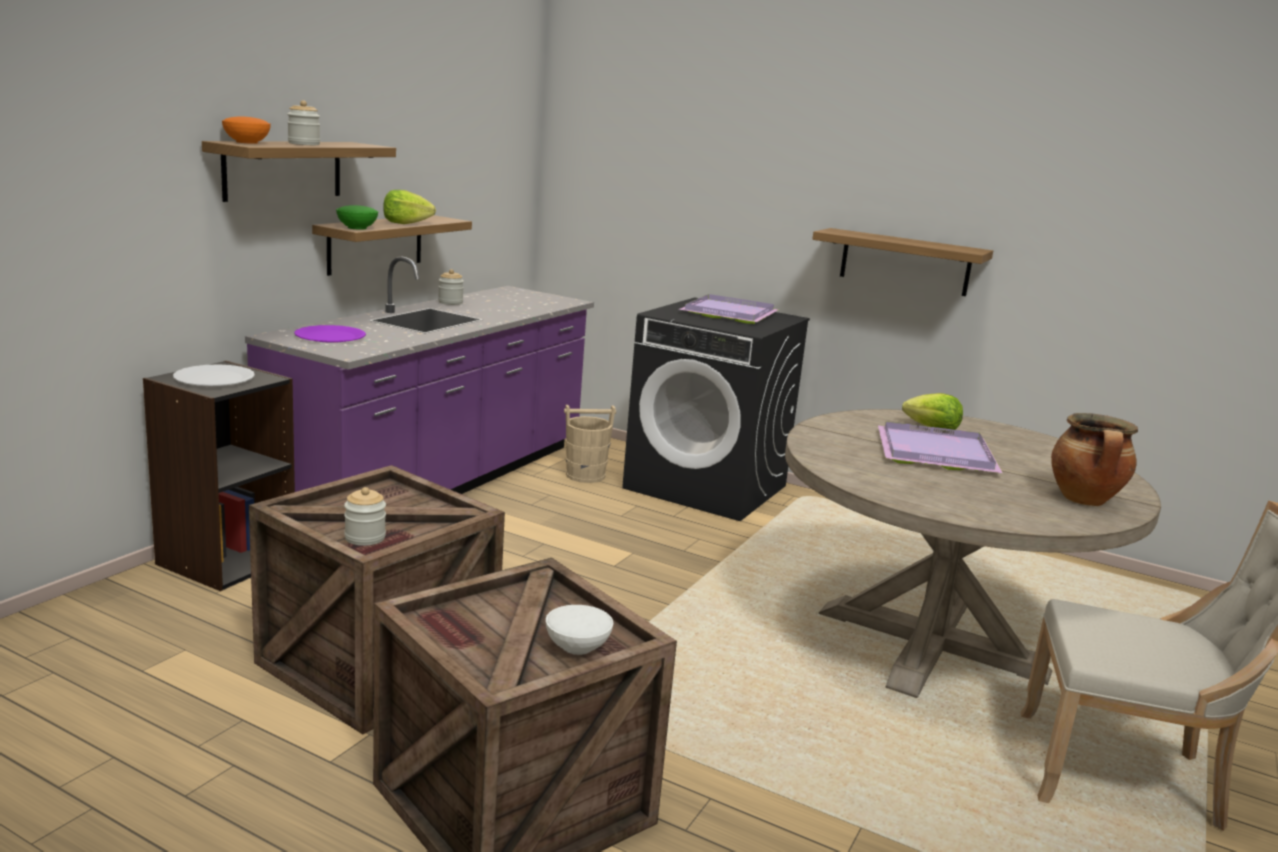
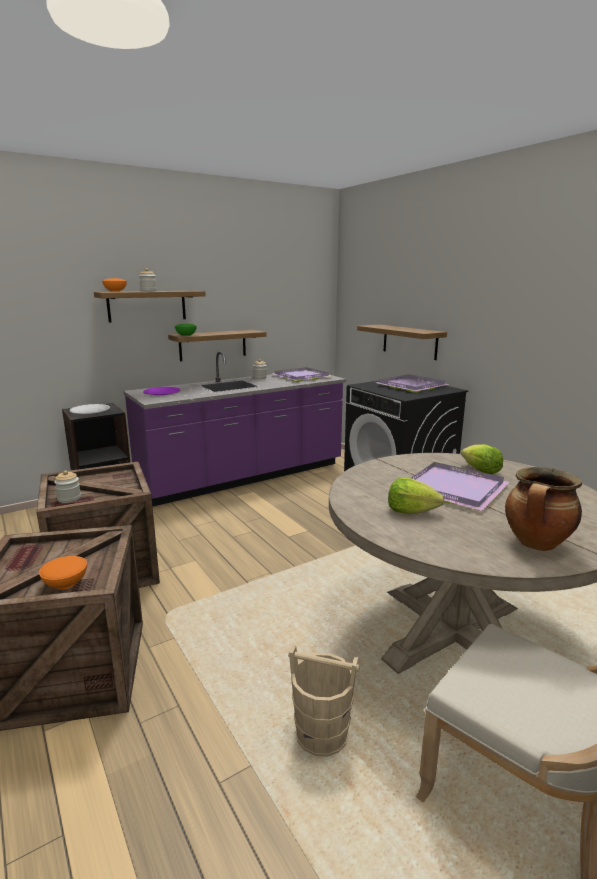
camera: 30 degrees right, 0 degrees up
(405, 223) = (222, 333): lettuce -> lettuce (411, 511)
(517, 300) = (301, 377): none -> purple tray
(577, 647) = (65, 584): white bowl -> orange bowl
(585, 475) = (329, 481): beige bucket -> beige bucket (321, 734)
(905, 262) = (528, 350): shelf -> shelf (409, 341)

